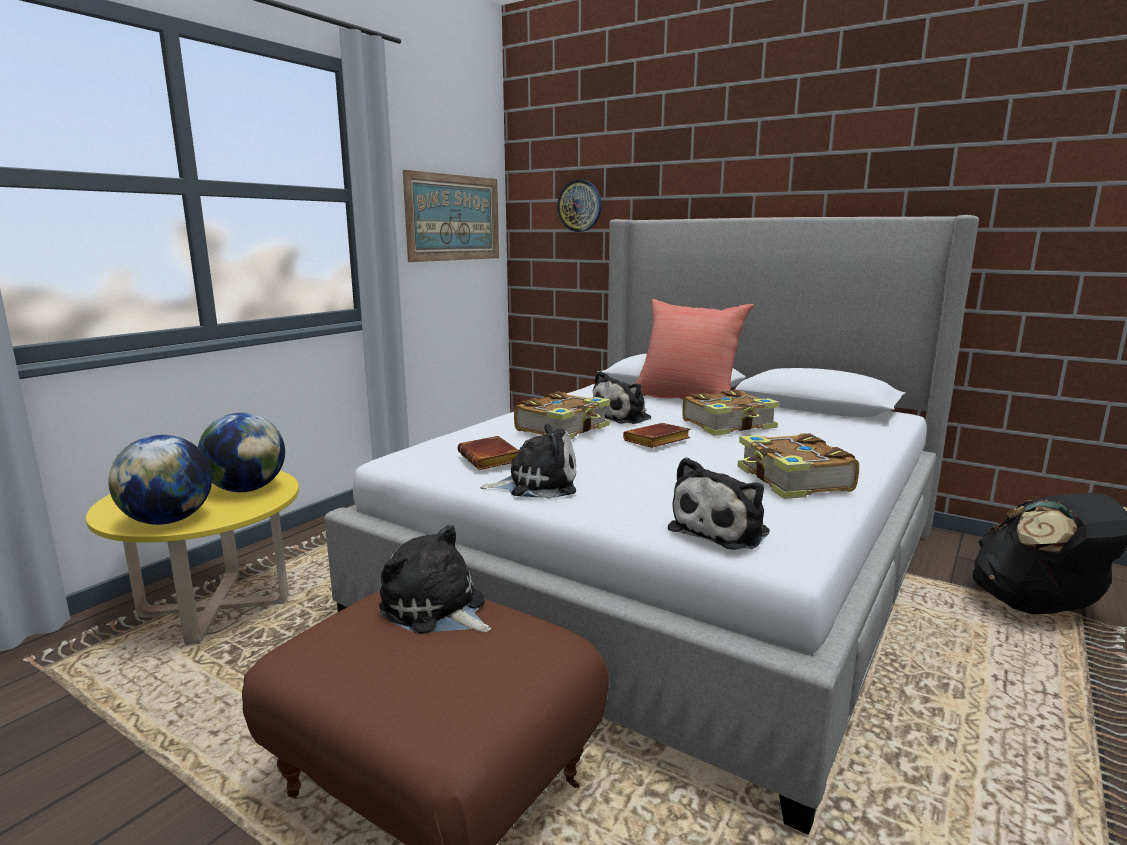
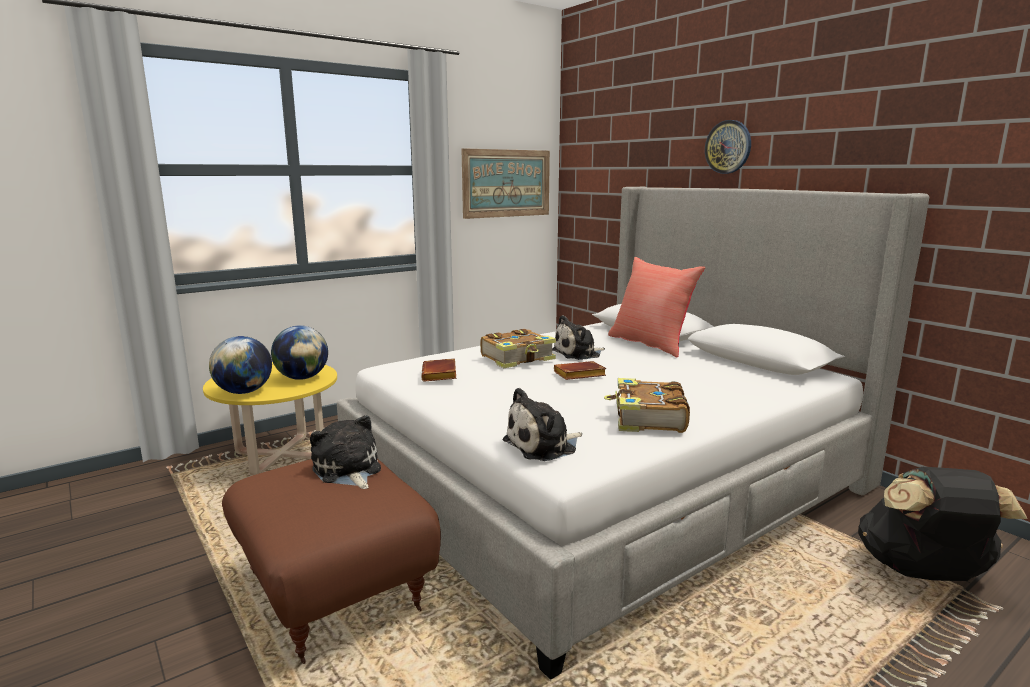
camera: 20 degrees right, 0 degrees up
(537, 484) = (454, 396): plush toy -> none
(579, 206) = (609, 173): wall clock -> wall clock (728, 147)
(729, 425) = (657, 369): book -> none

